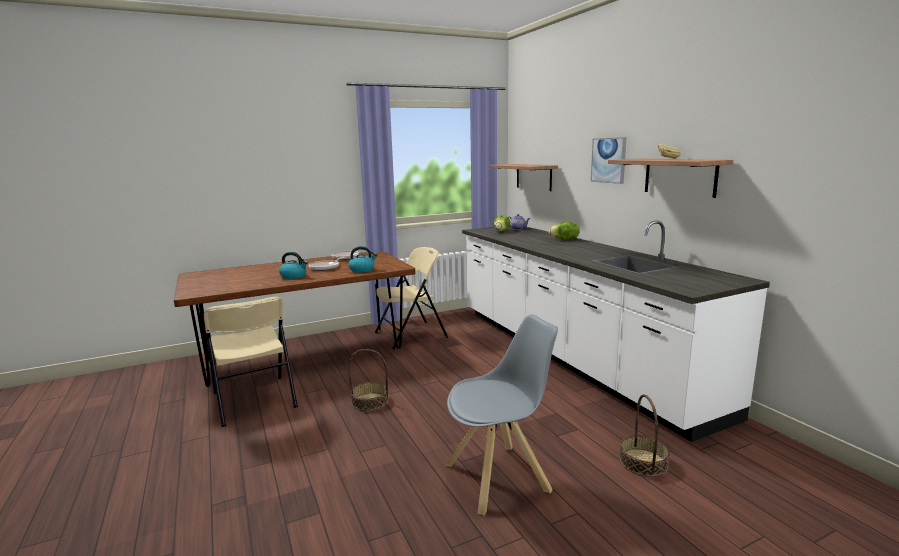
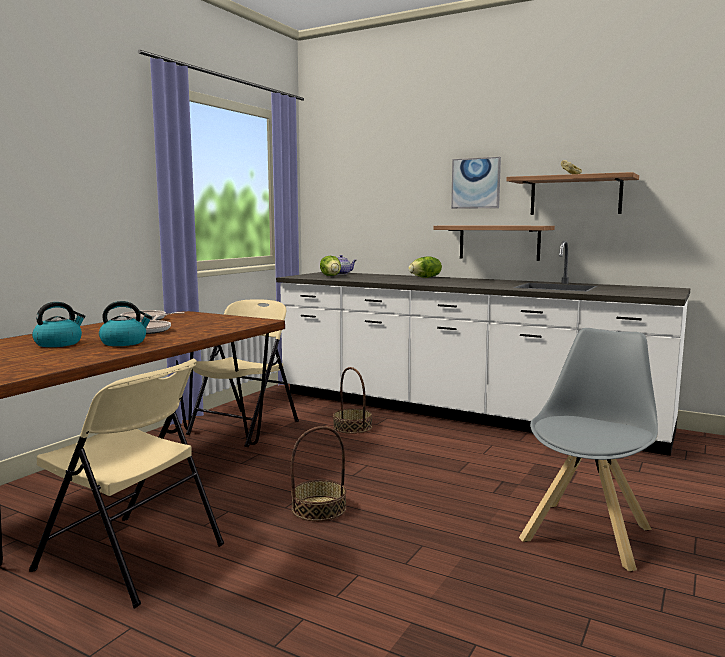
camera: 35 degrees left, 5 degrees down
(362, 270) = (216, 327): kettle -> kettle (59, 343)
(533, 176) = (351, 209): shelf -> shelf (499, 242)
(643, 462) = (668, 481): basket -> basket (352, 427)

